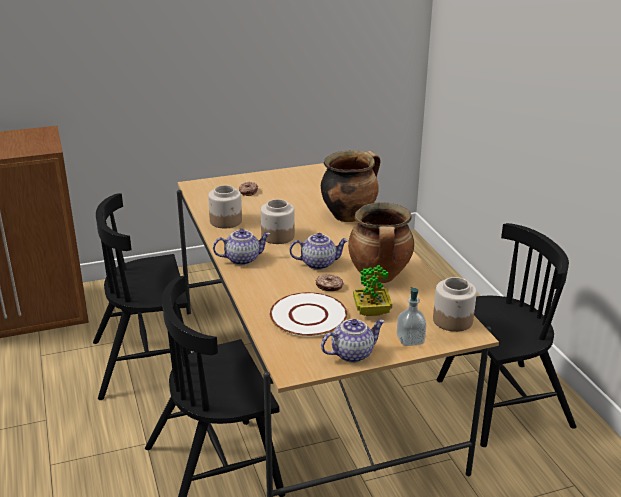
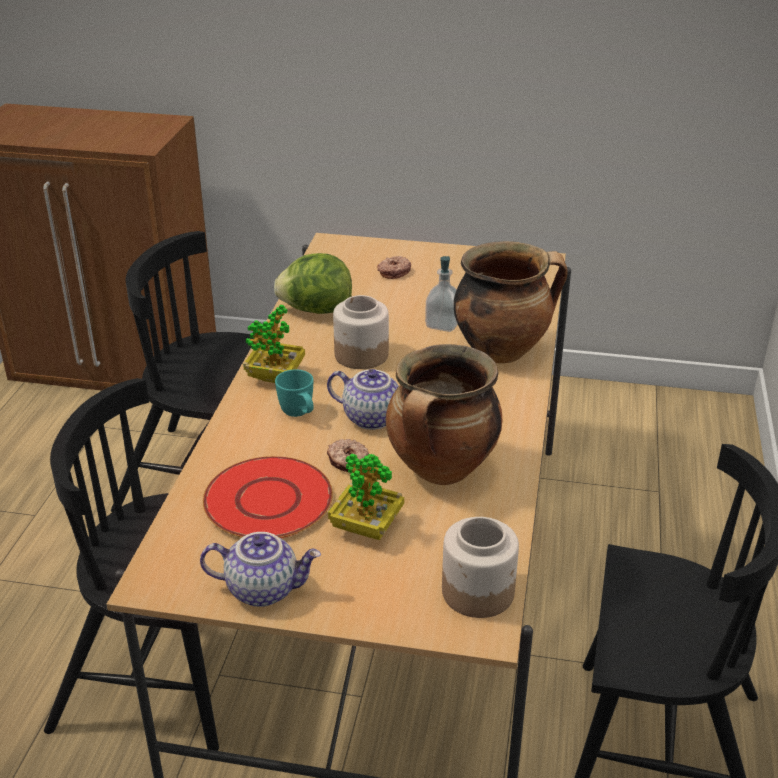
camera: 30 degrees right, 5 degrees up
(226, 221) = (316, 310): jar -> lettuce
(242, 259) = (275, 377): teapot -> potted plant
(277, 273) = (299, 415): none -> turquoise mug
(308, 315) = (268, 500): white plate -> red plate
(410, 340) = (374, 600): soap dispenser -> soap dispenser (443, 324)

